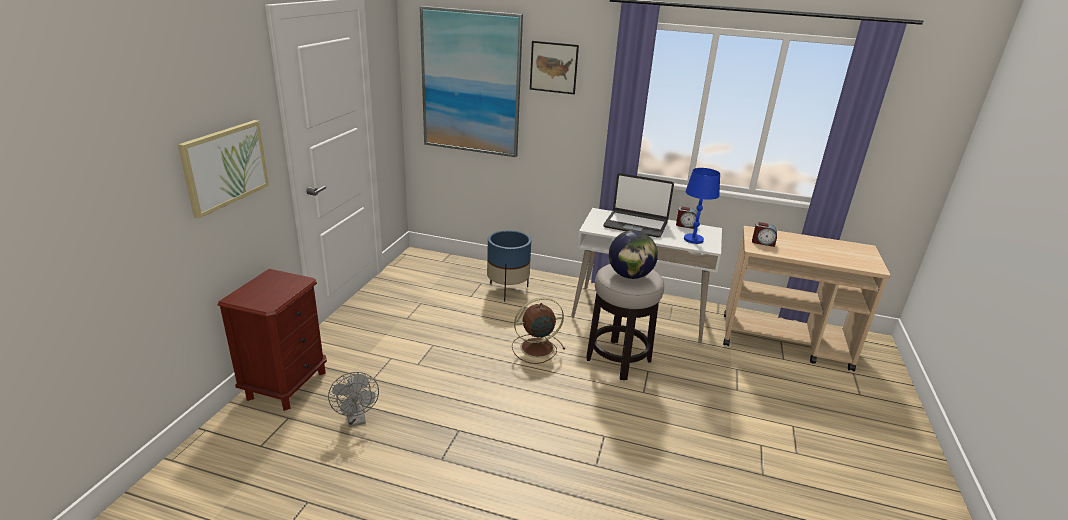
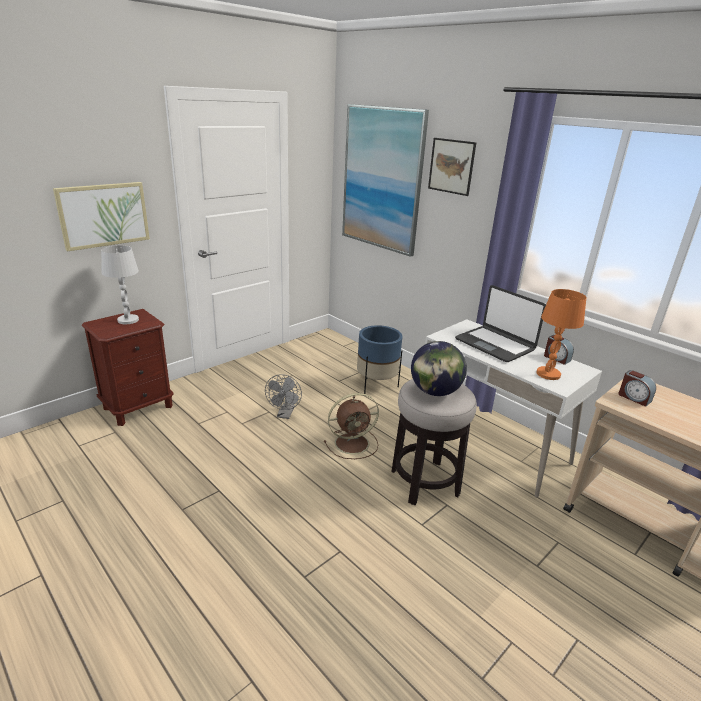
camera: 30 degrees right, 0 degrees up
(270, 285) = (128, 320): none -> white table lamp
(357, 419) = (156, 451): grey fan -> grey fan (285, 415)
(535, 348) = (353, 443): brown fan -> brown fan turned 150 degrees clockwise
(693, 239) = (548, 374): blue table lamp -> orange table lamp

